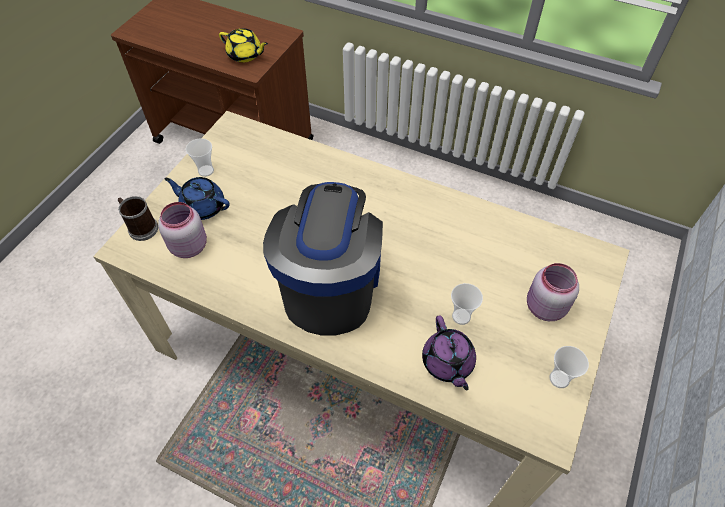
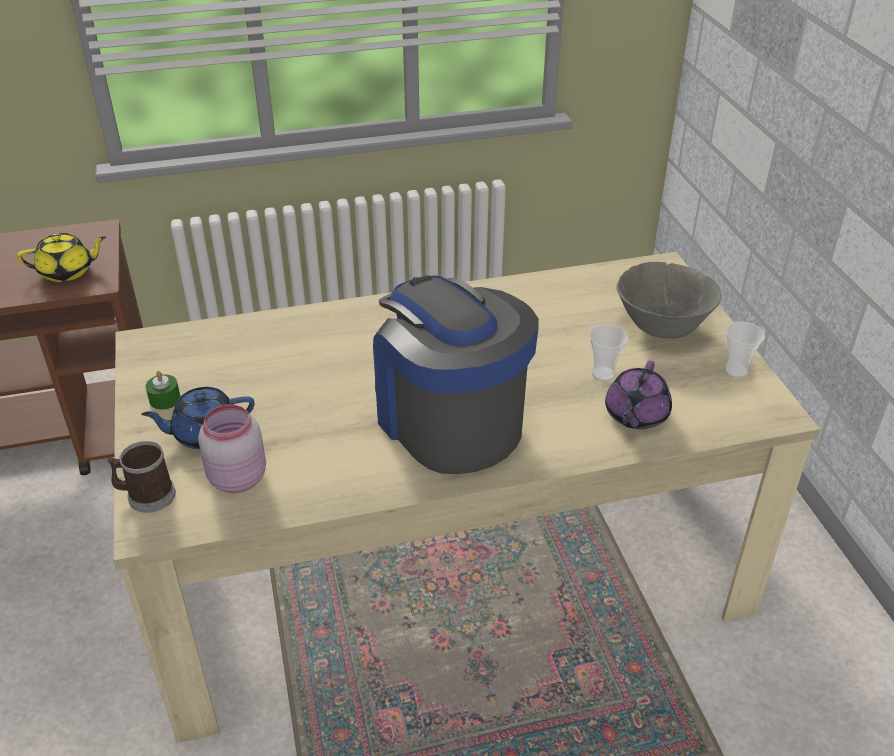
camera: 40 degrees left, 15 degrees down
(206, 171) = (165, 399): cup -> green candle
(447, 363) = (635, 415): purple teapot -> purple teapot turned 75 degrees clockwise
(543, 307) = (662, 328): pink jar -> grey bowl

